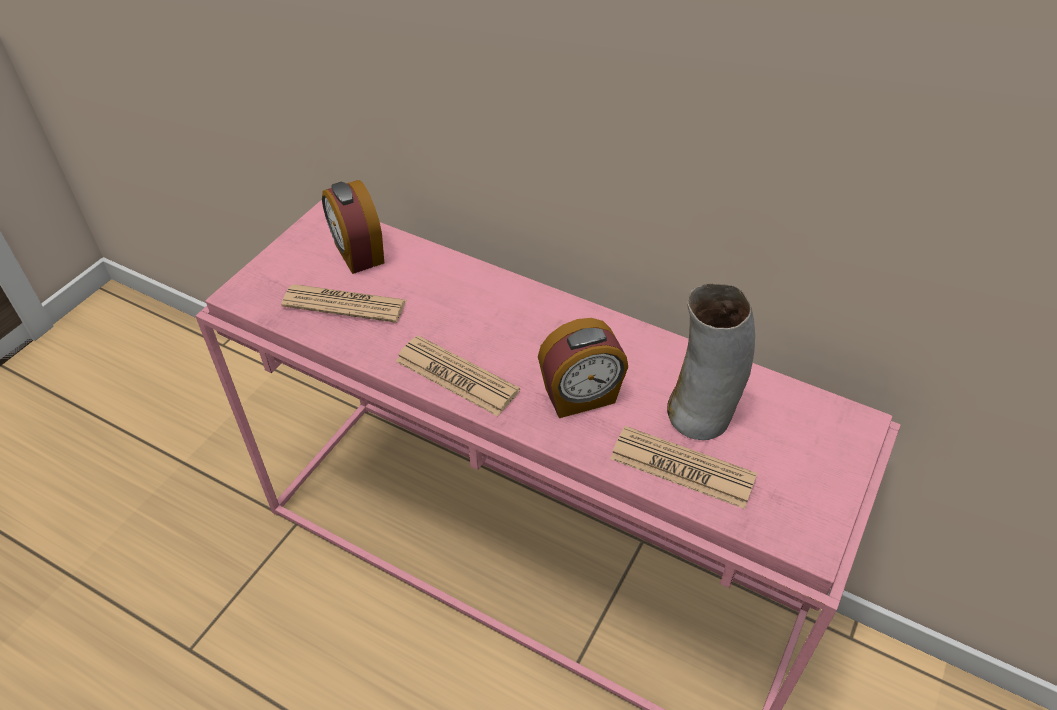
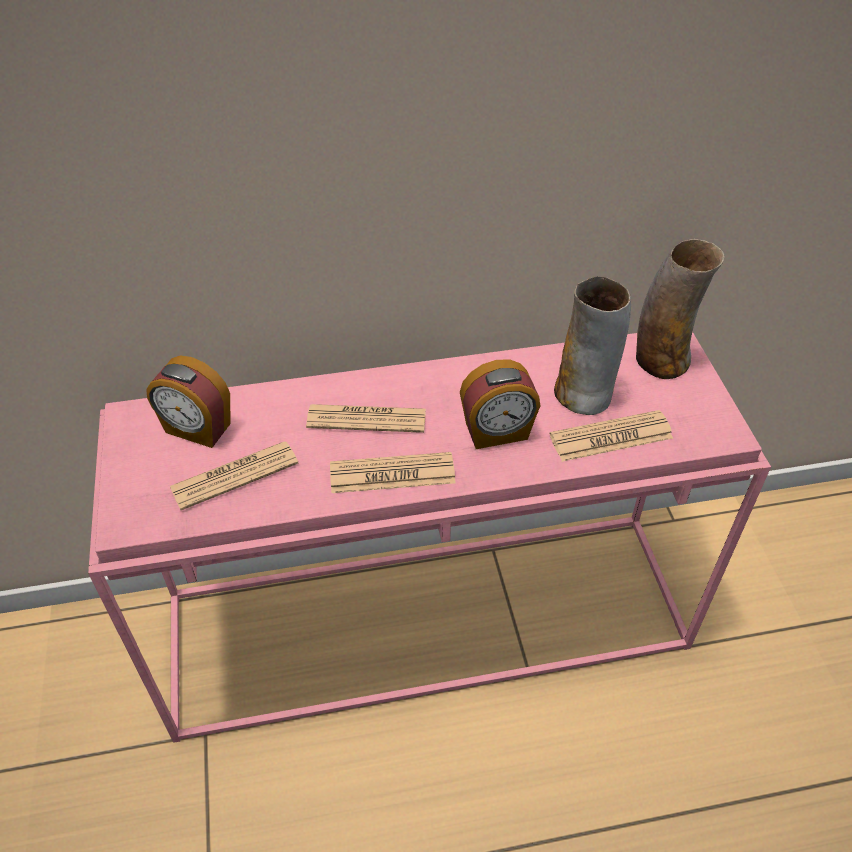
camera: 40 degrees left, 0 degrees up
(486, 320) = (366, 419): none -> newspaper
(580, 397) = (497, 432): alarm clock -> alarm clock turned 45 degrees clockwise
(820, 429) = (661, 359): none -> vase

